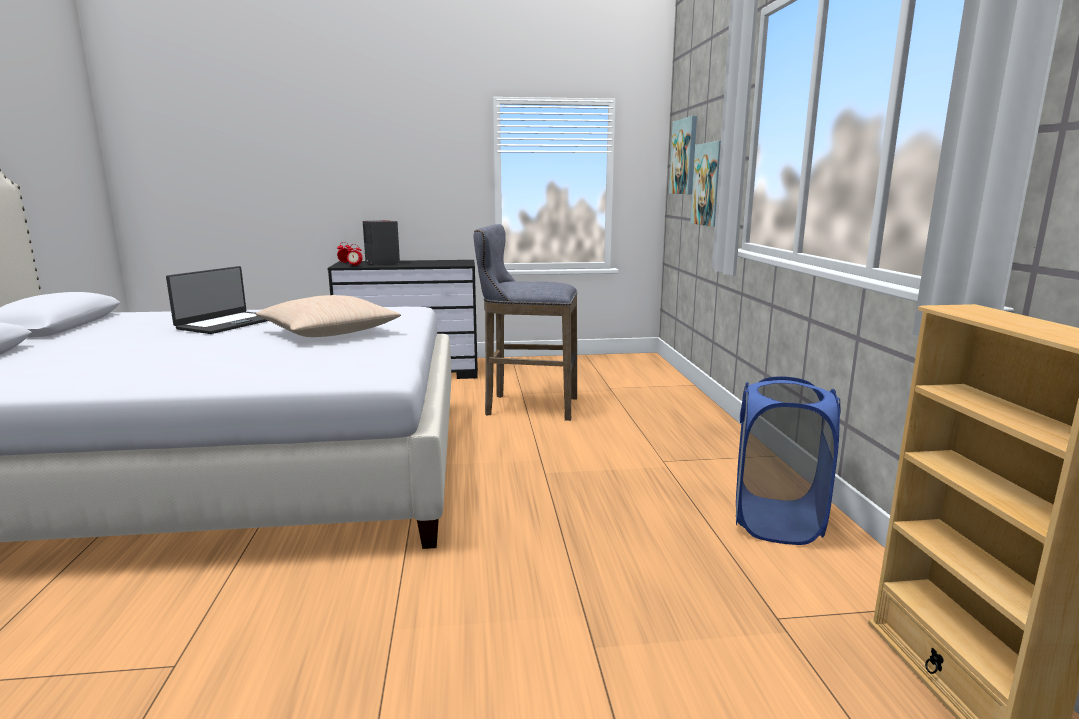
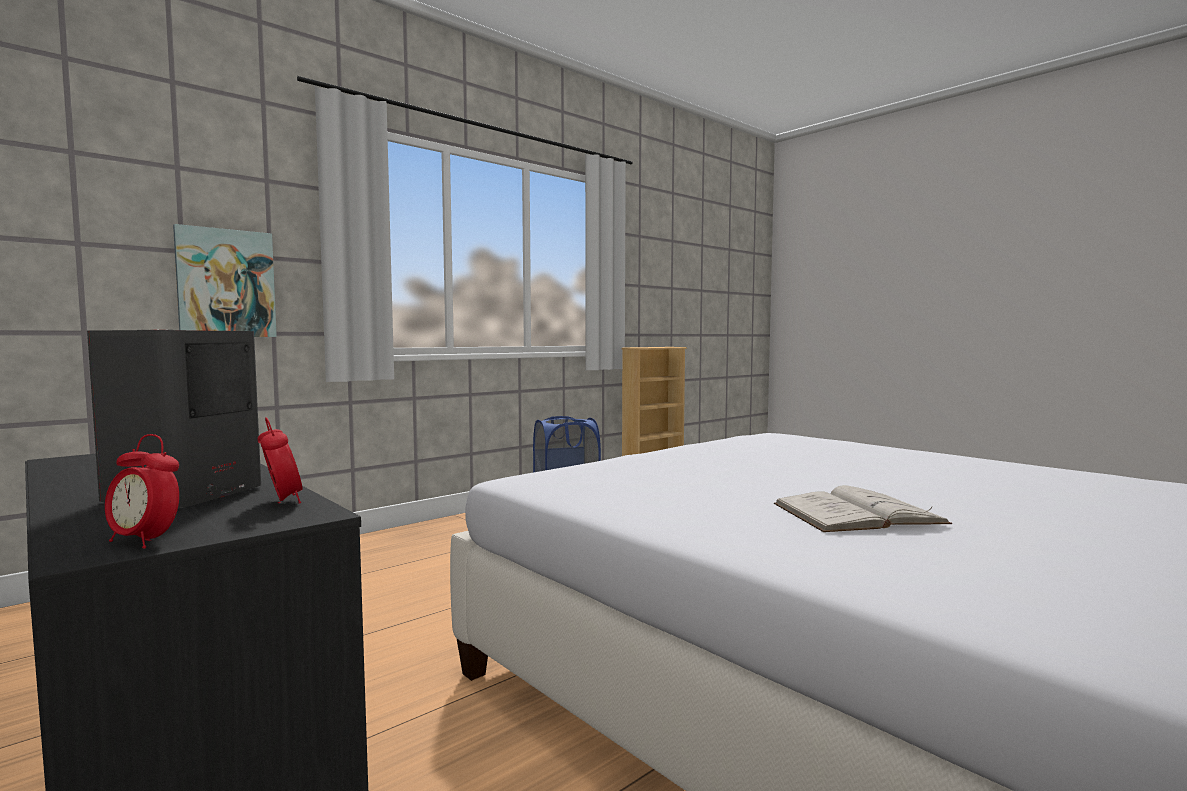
camera: 125 degrees left, 10 degrees down
(227, 323) = (857, 513): laptop -> white book
(329, 332) = (735, 466): beige pillow -> none
(527, 407) = (405, 620): grey stool -> none
(684, 156) = (89, 231): picture -> none

